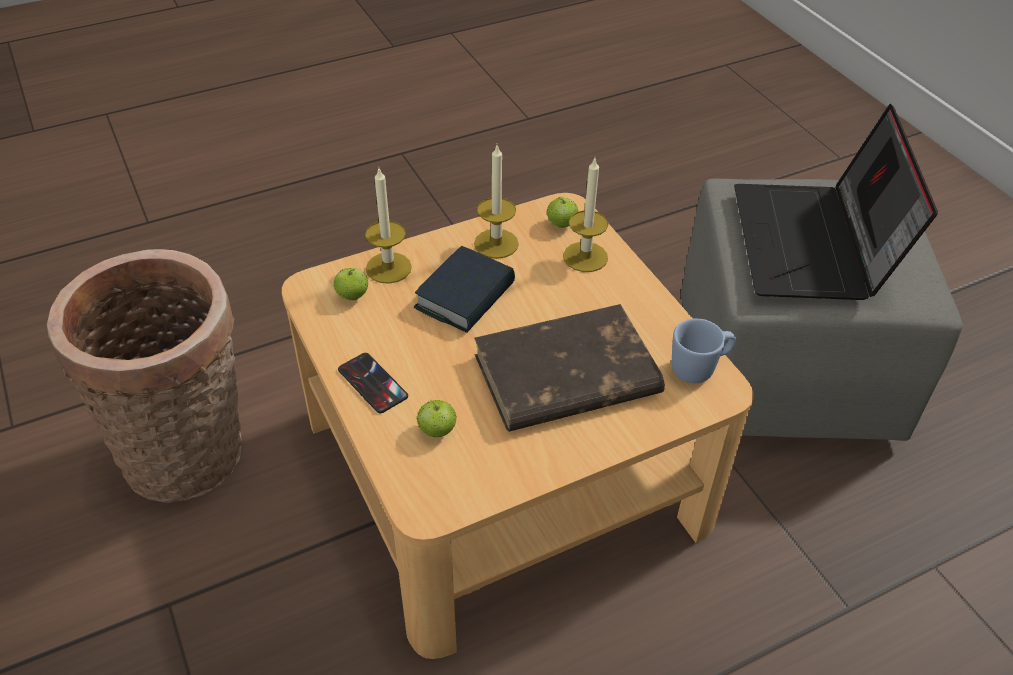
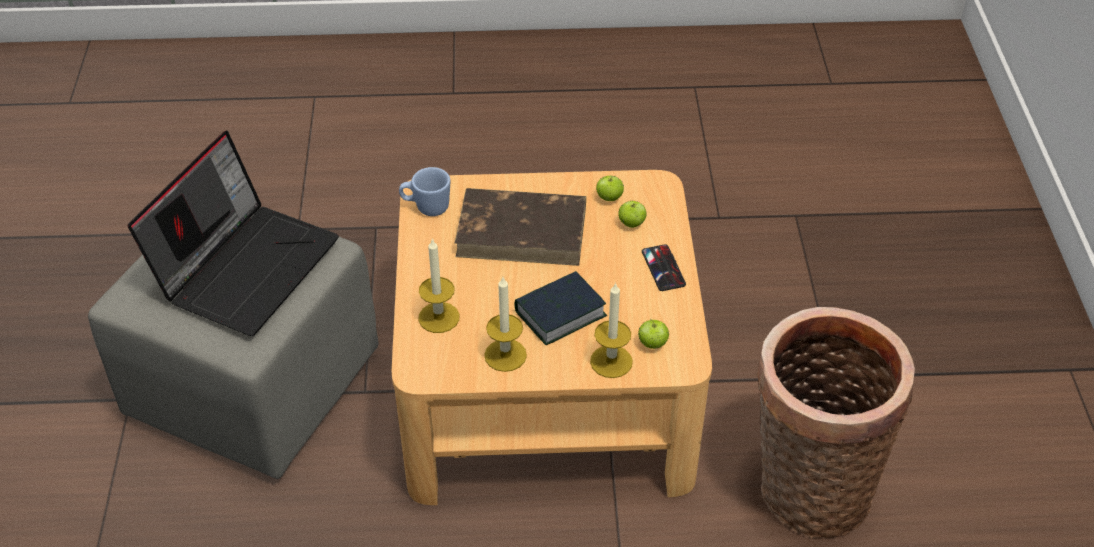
camera: 155 degrees left, 0 degrees up
(561, 224) = (435, 356): apple -> apple (609, 198)

